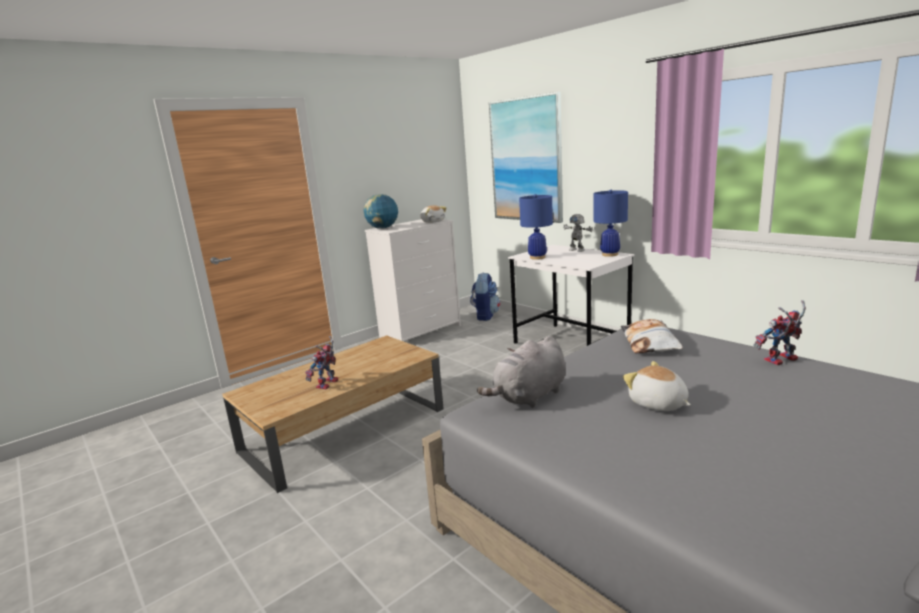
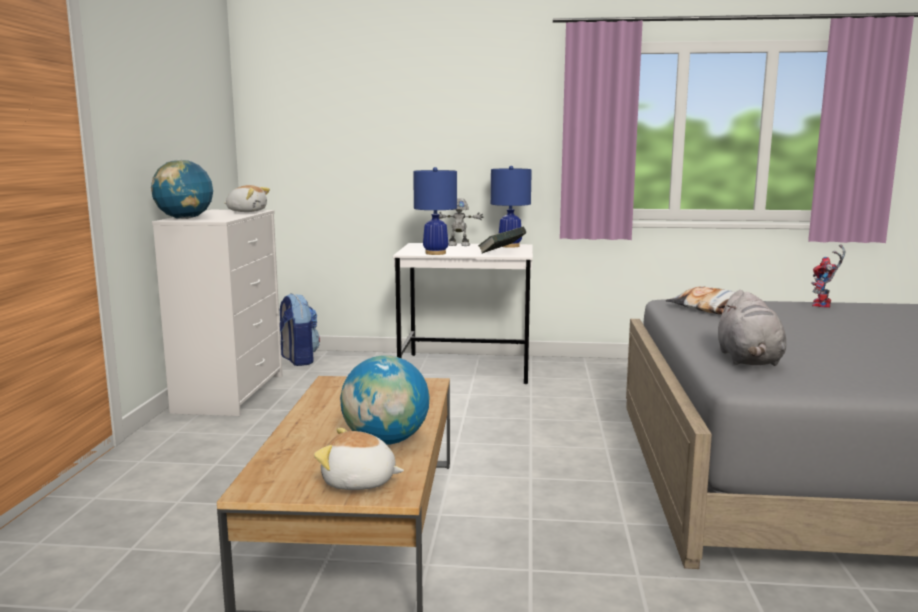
camera: 45 degrees left, 5 degrees down
(327, 385) = (386, 441): toy robot -> globe
(526, 160) = (359, 129): picture -> none
(580, 262) = (501, 253): none -> book
(657, 404) = (840, 342): plush toy -> plush toy (359, 482)

